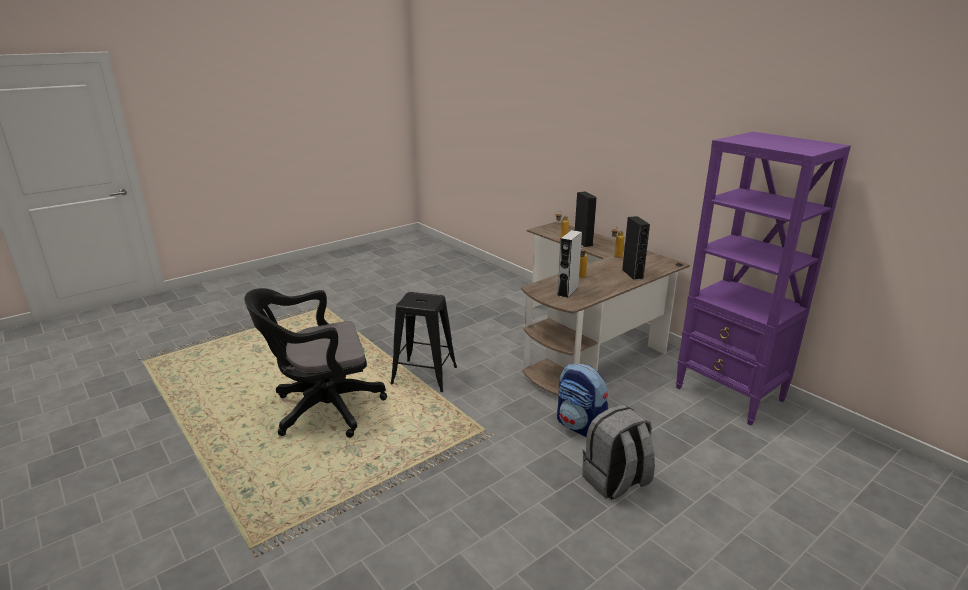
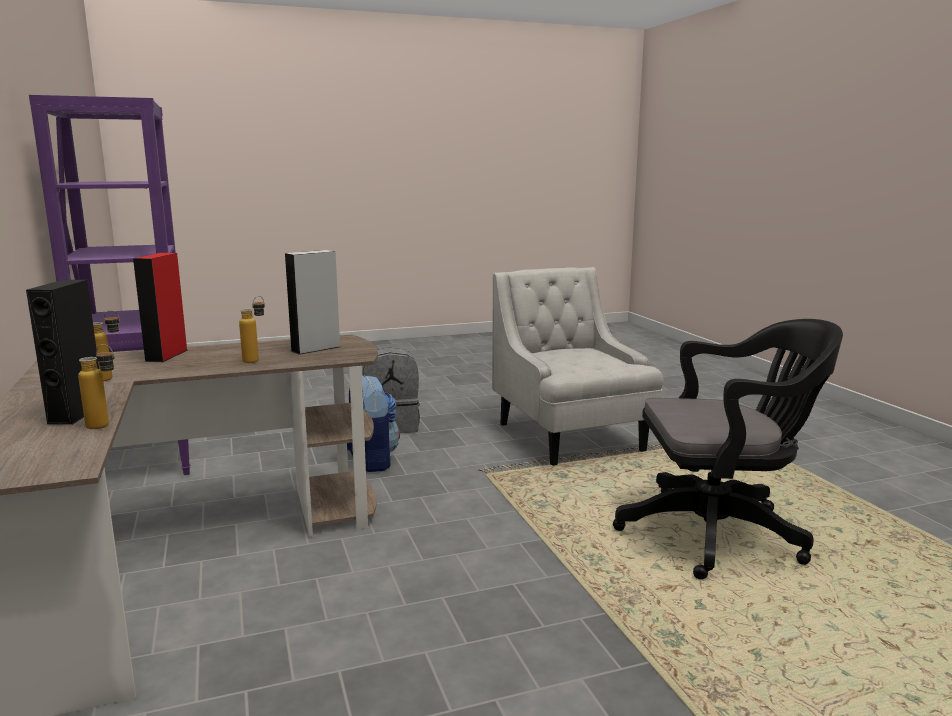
camera: 160 degrees left, 10 degrees down
(425, 375) = (538, 555): black stool -> none
(434, 502) = (570, 438): none -> white armchair
(632, 274) = (166, 355): black speaker -> red speaker

